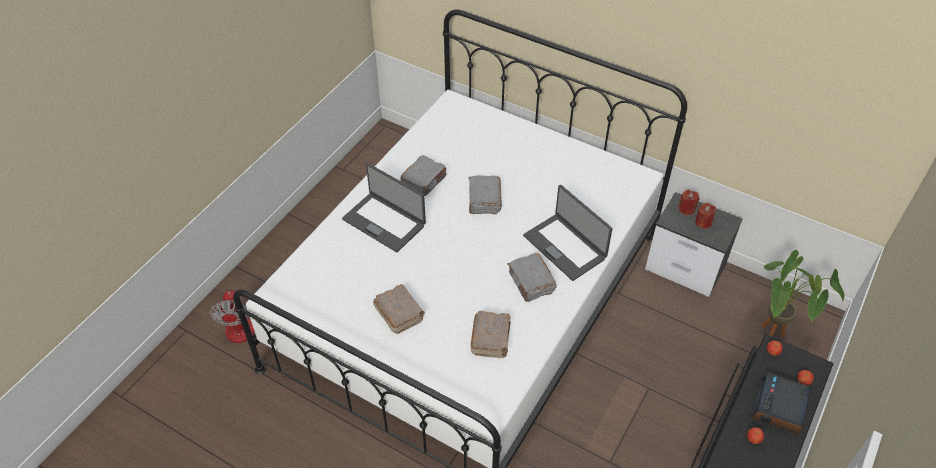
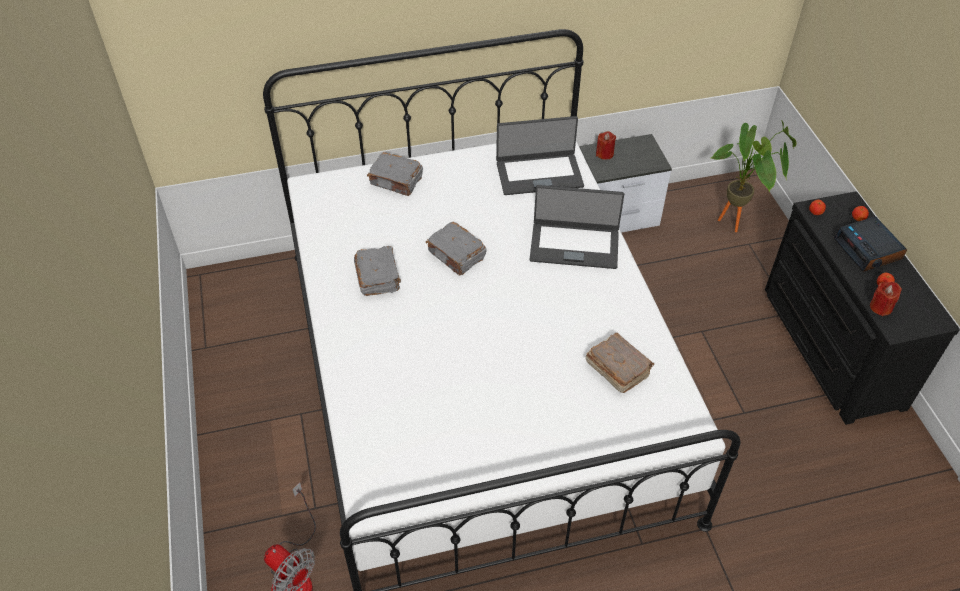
camera: 45 degrees left, 0 degrees up
(384, 222) = (389, 342): laptop -> laptop (539, 174)
(399, 313) = (513, 413): brown book -> none
(531, 283) = (587, 296): grey book -> grey book (396, 181)
(703, 222) = (629, 156): red candle -> red candle (881, 307)

